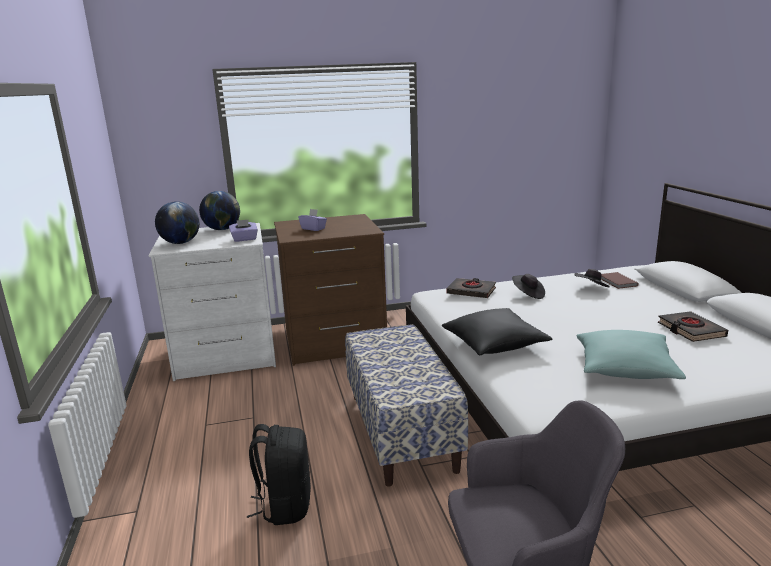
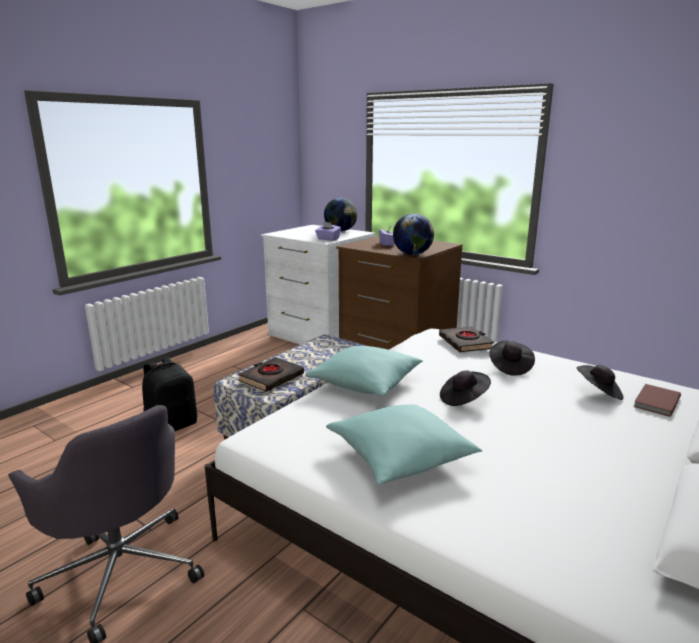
camera: 50 degrees right, 0 degrees up
(180, 243) = (294, 232): globe -> globe (412, 254)
(494, 344) = (365, 383): black pillow -> turquoise pillow
(559, 323) = (463, 399): none -> black hat
(690, 330) = (584, 479): black book -> black book (271, 378)

